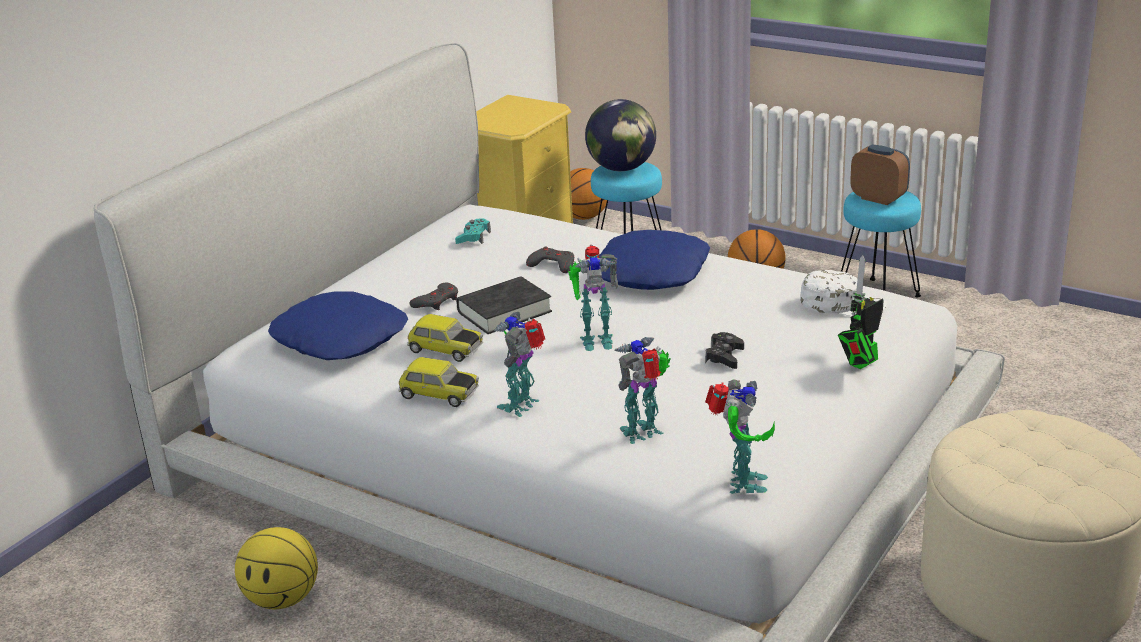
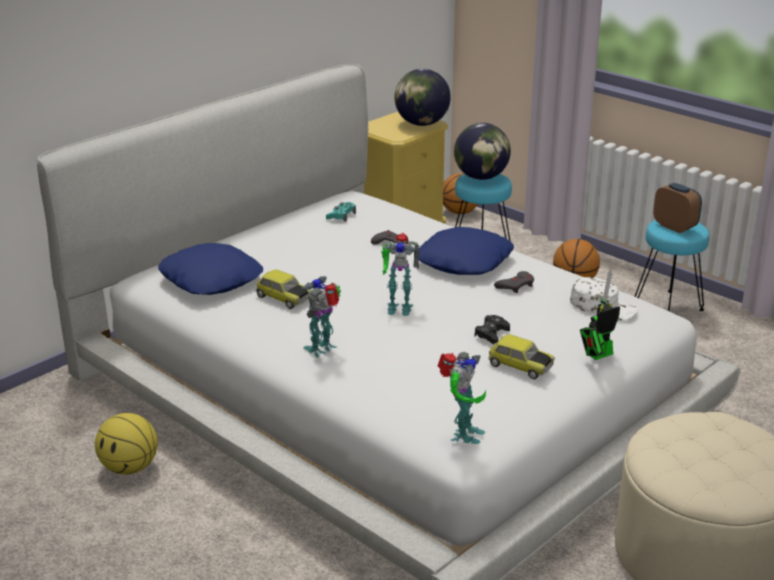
camera: 10 degrees right, 0 degrees up
(437, 301) = (293, 261): grey game controller -> grey game controller (515, 285)
(438, 394) = (264, 331): toy car -> toy car (519, 366)
(504, 312) = (339, 276): black book -> none
(538, 110) = (422, 124): none -> globe
(644, 433) = (404, 384): toy robot -> none

